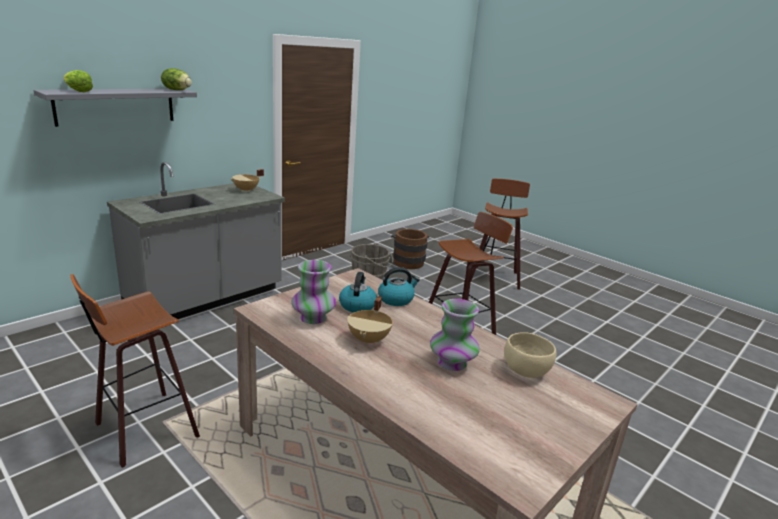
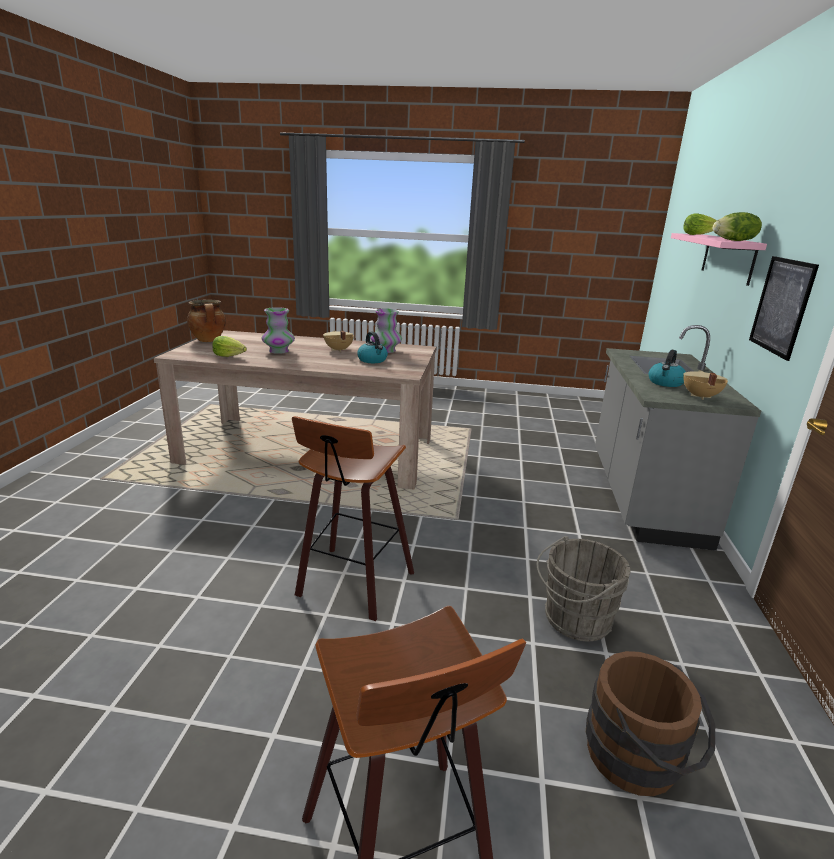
camera: 145 degrees right, 0 degrees up
(116, 106) = (728, 258): grey shelf -> pink shelf
(143, 430) = (472, 424): stool -> none
(224, 123) = (781, 306): none -> picture
(396, 299) = (353, 368): kettle -> kettle (665, 383)
(525, 371) = (230, 356): beige bowl -> lettuce
(553, 446) = (209, 340): none -> cooking pot

